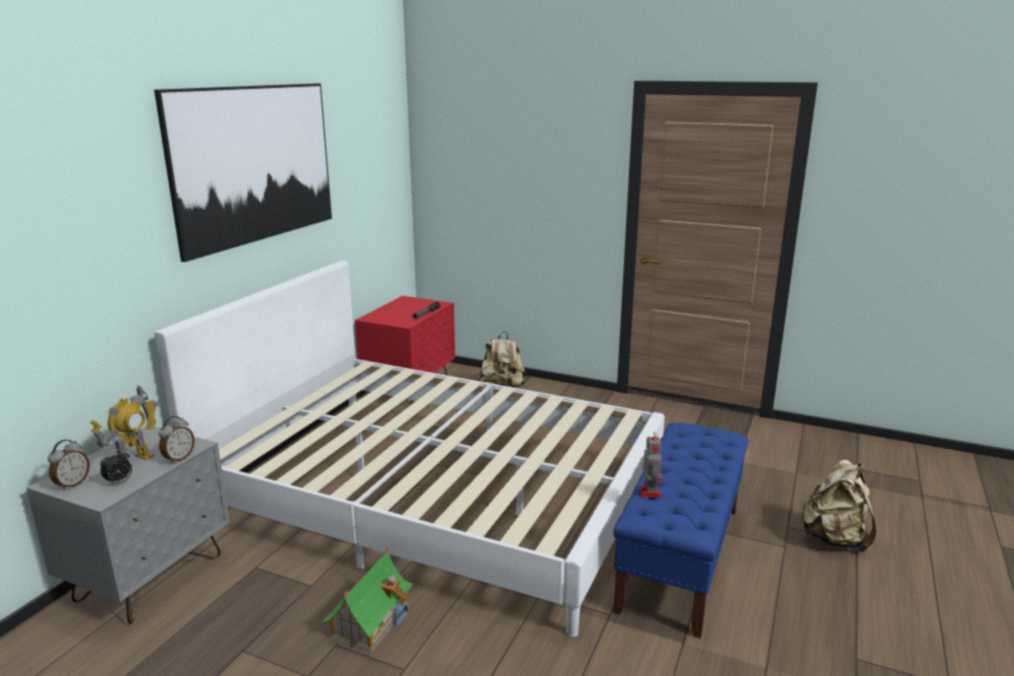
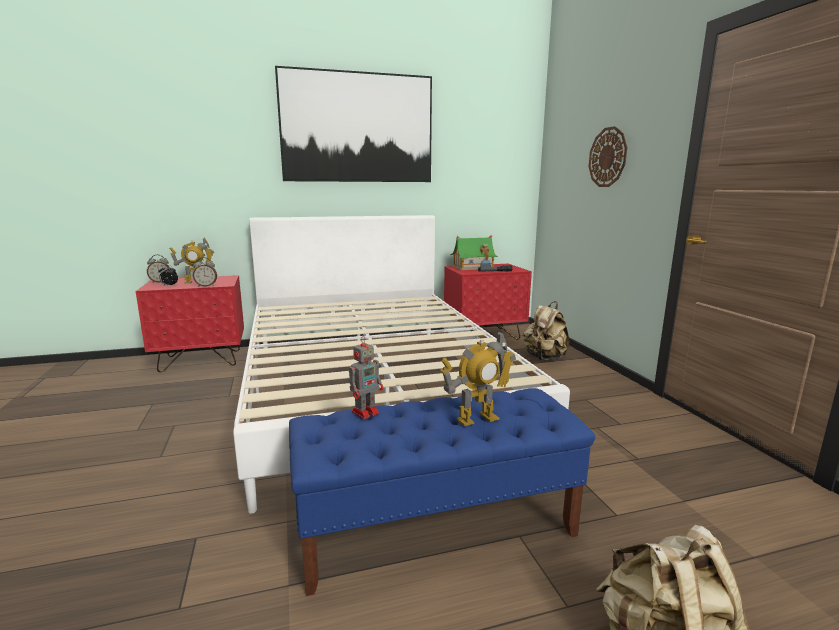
camera: 50 degrees right, 5 degrees down
(150, 578) = (201, 361): grey nightstand -> red nightstand
(371, 621) = (206, 426): toy house -> toy house (473, 267)
(528, 178) = (607, 157): none -> wall clock
(702, 460) = (477, 419): none -> toy robot

